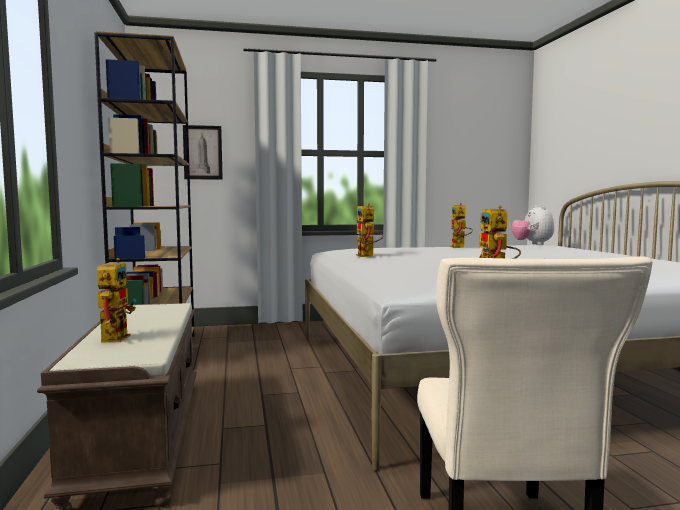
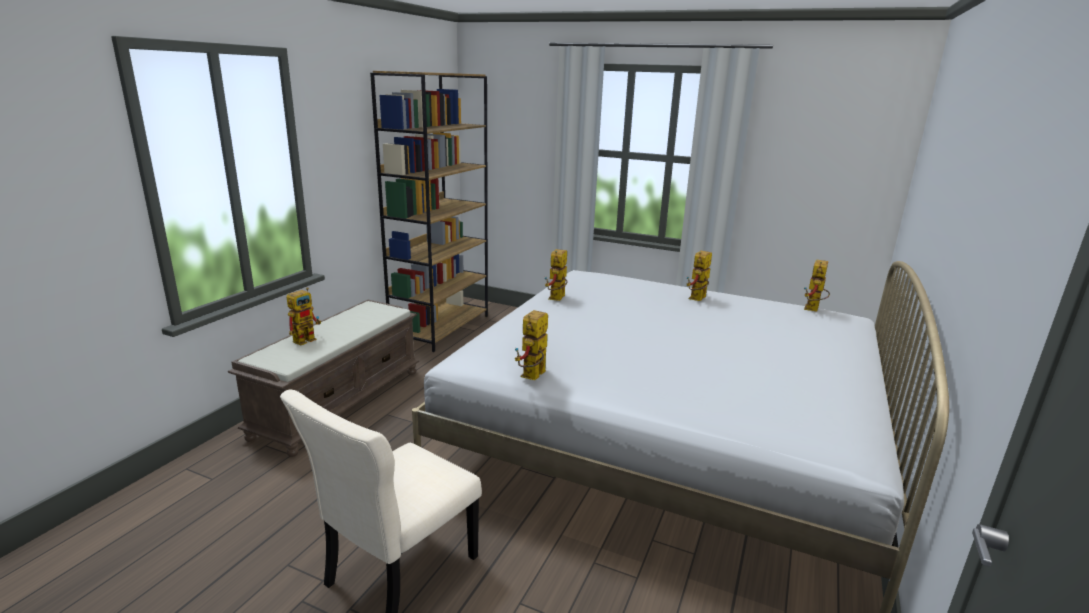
camera: 35 degrees right, 15 degrees up
(202, 152) = (515, 147): picture -> none
(532, 244) = (813, 310): plush toy -> toy robot

